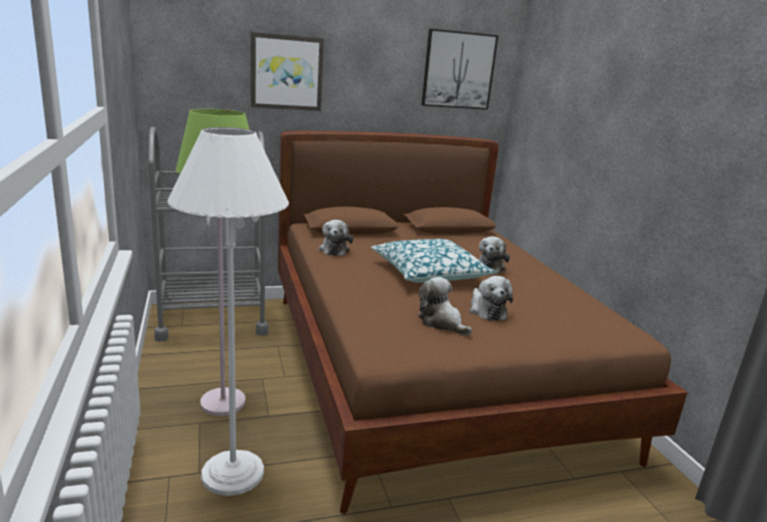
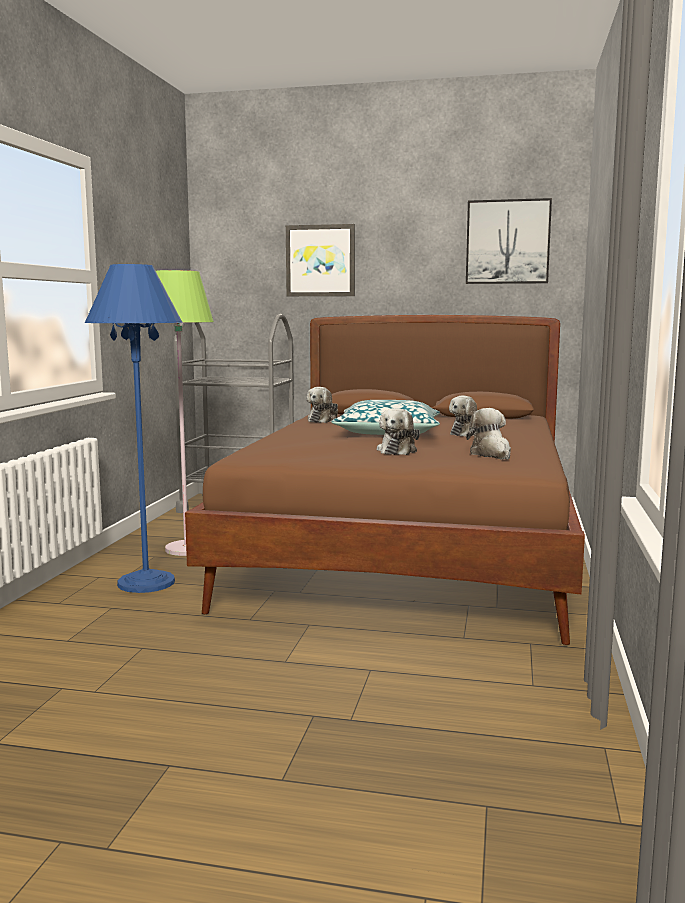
camera: 30 degrees right, 10 degrees down
(232, 473) = (146, 582): white floor lamp -> blue floor lamp
(441, 322) = (332, 451): plush toy -> plush toy (491, 454)

